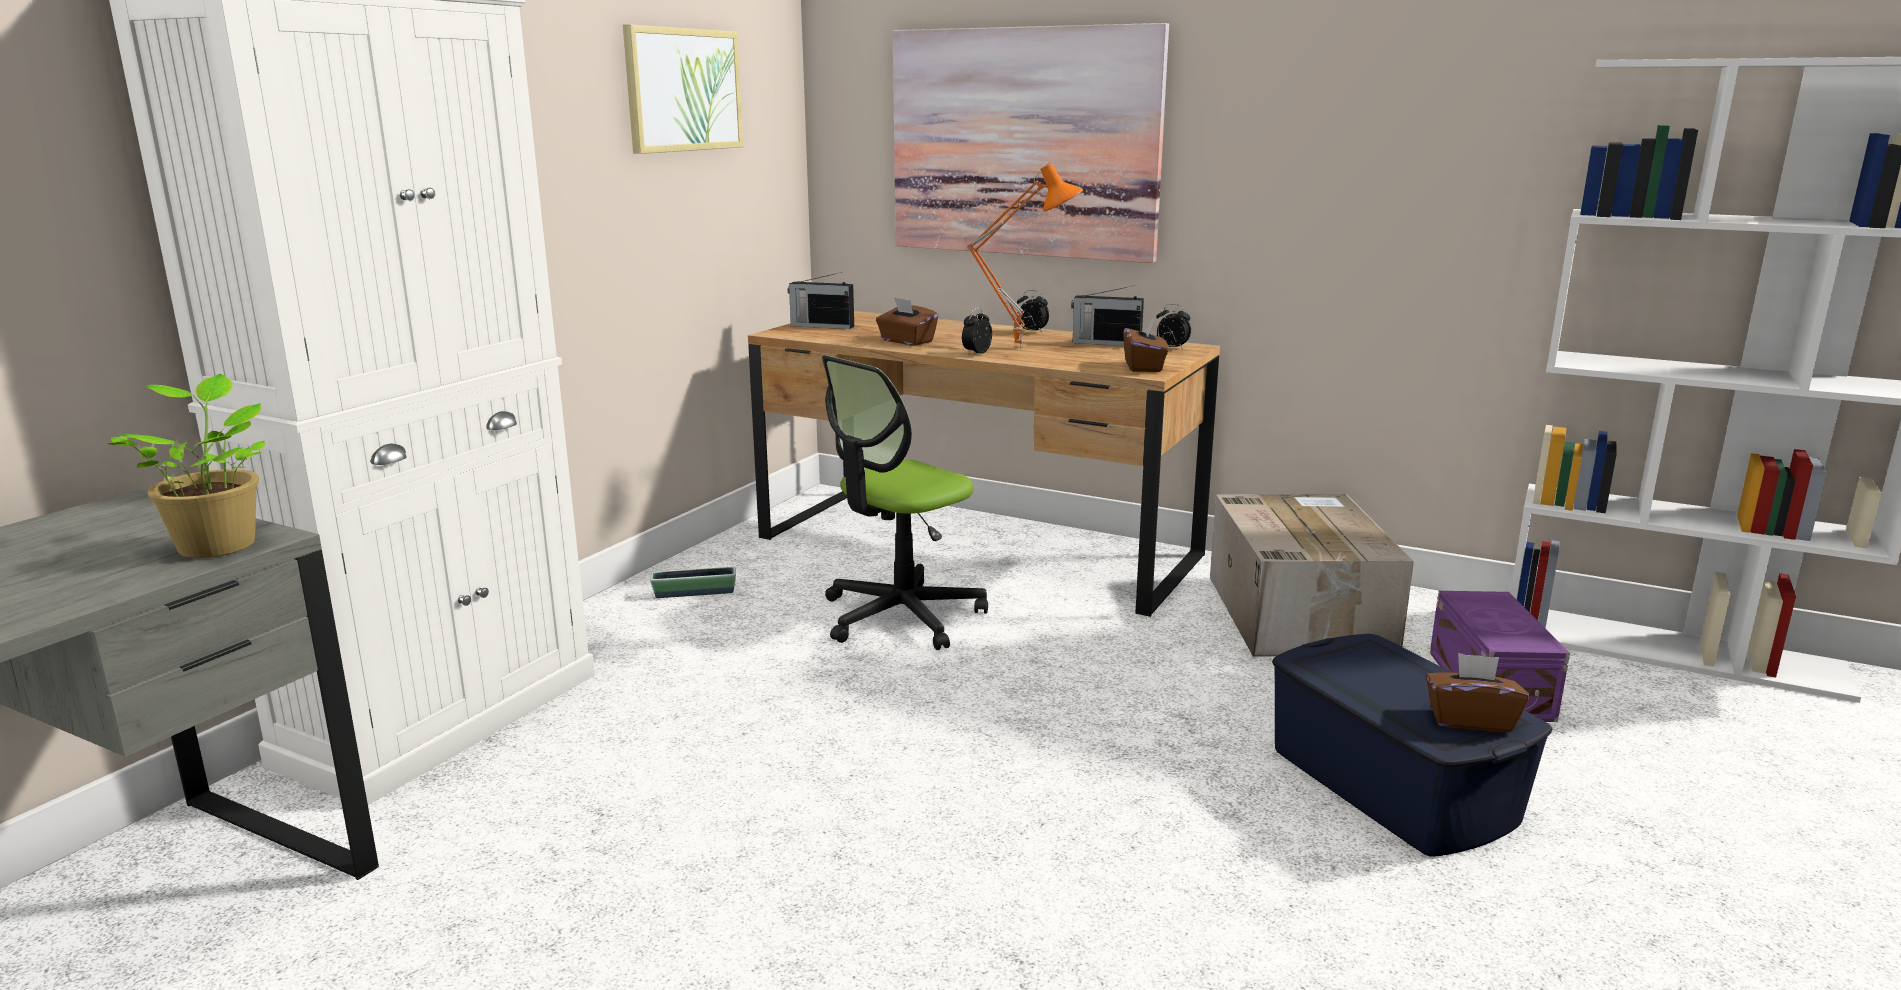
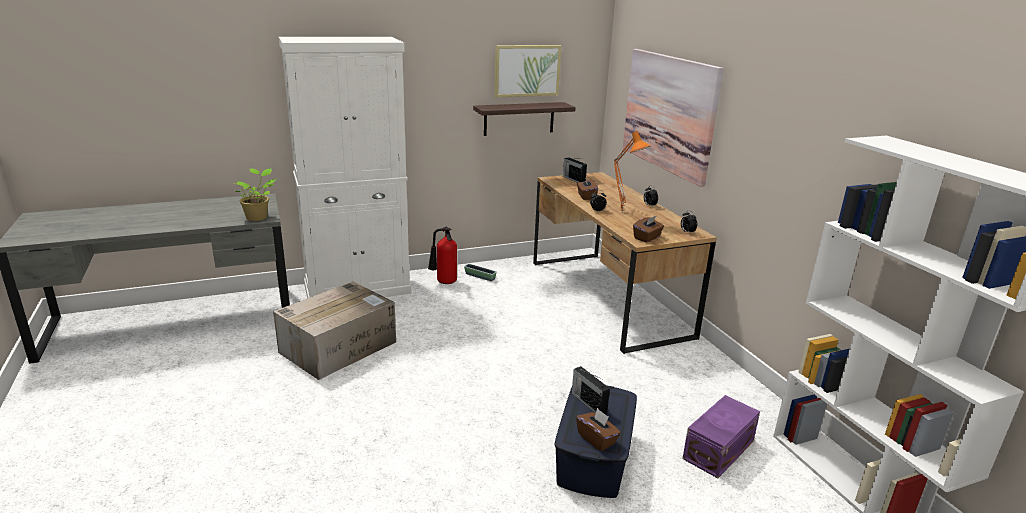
camera: 40 degrees right, 5 degrees up
(637, 630) = (444, 283): none -> fire extinguisher
(681, 206) = (519, 118): none -> shelf
(901, 616) = (531, 313): office chair -> none
(1105, 343) = (665, 220): radio -> radio (588, 403)
(1296, 612) = (691, 380): cardboard box -> cardboard box (339, 346)

